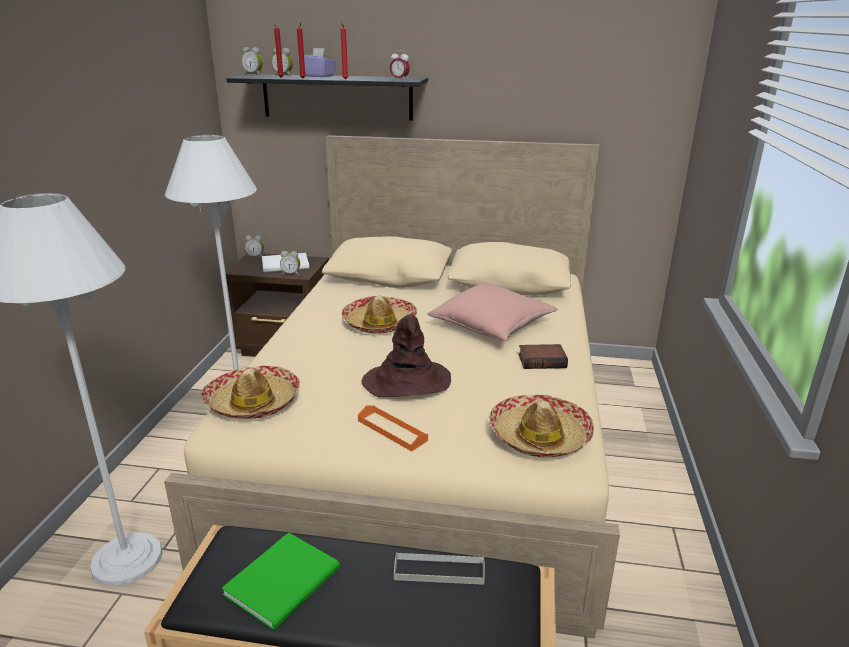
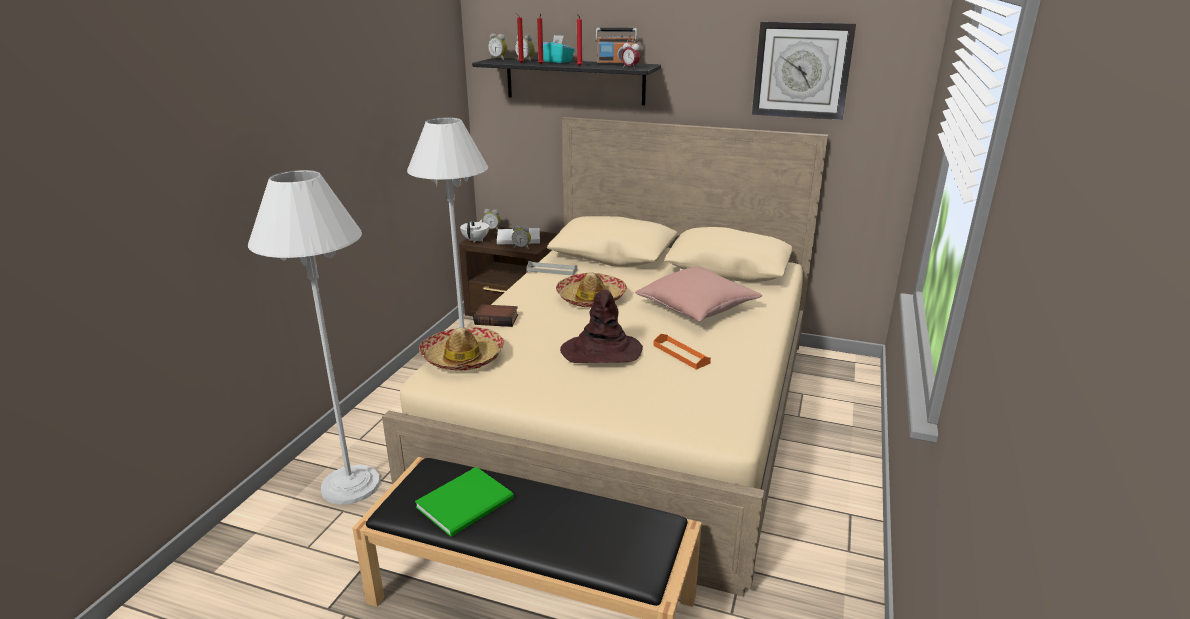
camera: 10 degrees right, 0 degrees up
(240, 269) = (476, 240): none -> white teapot
(318, 76) = (557, 61): purple tissue box -> turquoise tissue box
(382, 77) = (615, 64): none -> radio
(392, 430) = (576, 391): orange tray -> orange tray (681, 354)
(439, 571) = (596, 511): grey tray -> grey tray (552, 270)
(539, 436) = (707, 408): hat -> none
(542, 360) = (735, 342): book -> book (497, 319)
(571, 80) = (802, 70): none -> wall clock

